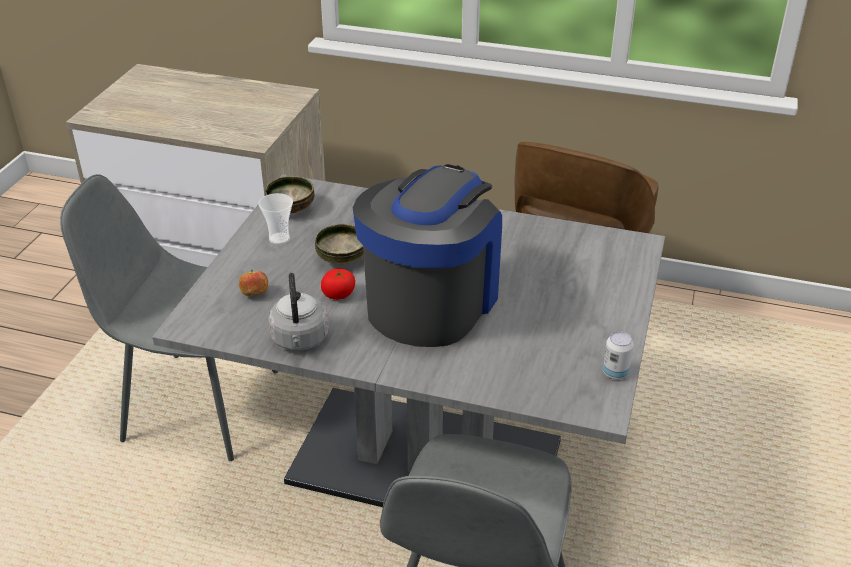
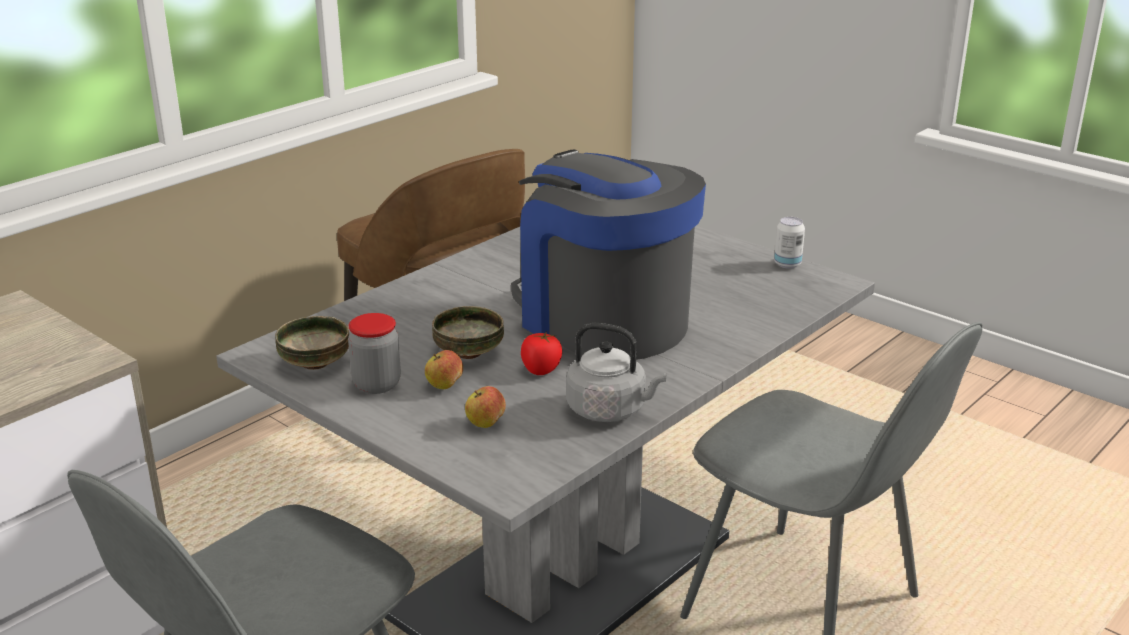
camera: 65 degrees left, 10 degrees down
(279, 238) = (377, 384): cup -> jar
(293, 263) = (444, 386): none -> apple

